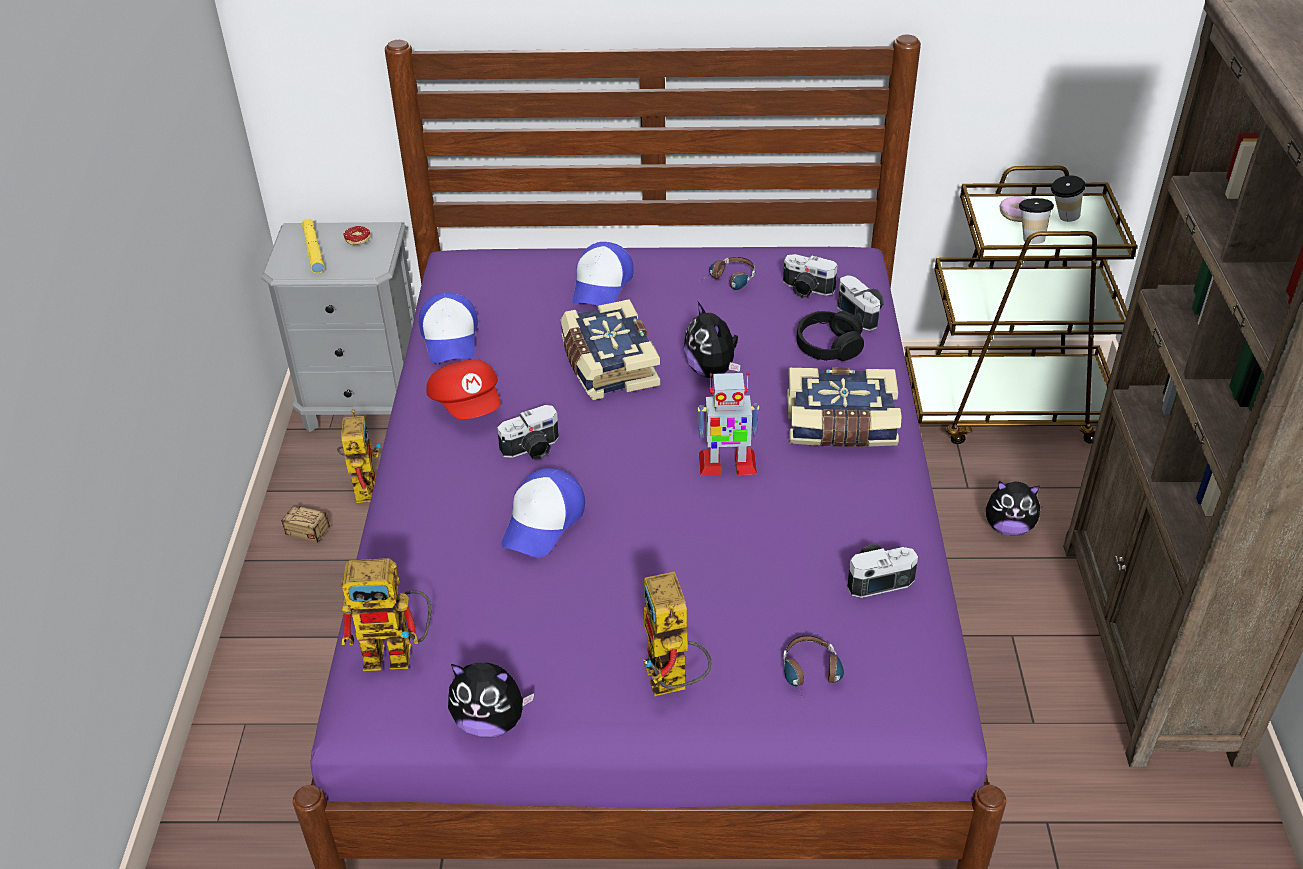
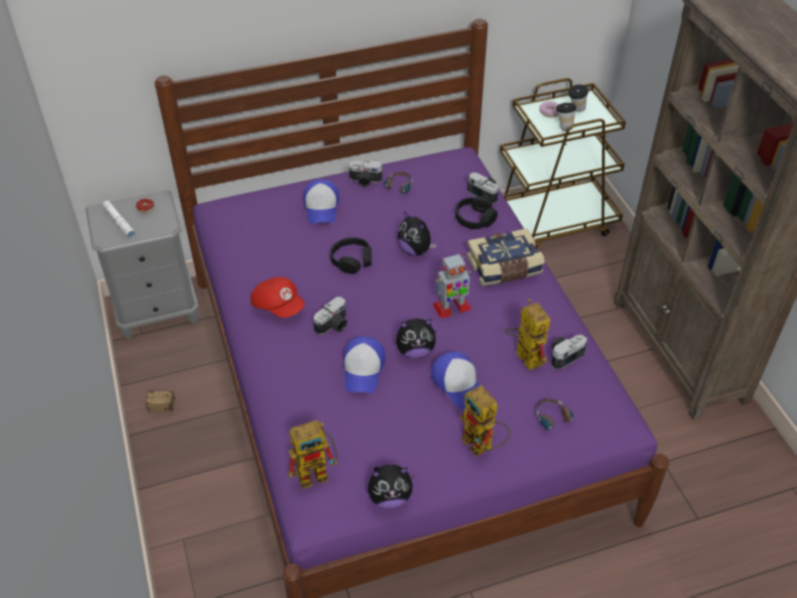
camera: 20 degrees left, 5 degrees up
(313, 250) = (119, 222): yellow flashlight -> white flashlight
(364, 485) = (184, 366): toy robot -> toy robot (523, 355)
(450, 338) = (244, 264): cap -> cap (458, 384)
(607, 365) = (352, 260): book -> black headphones
(806, 290) = (446, 185): camera -> camera (365, 181)
(1008, 527) = (580, 298): plush toy -> plush toy (415, 351)

